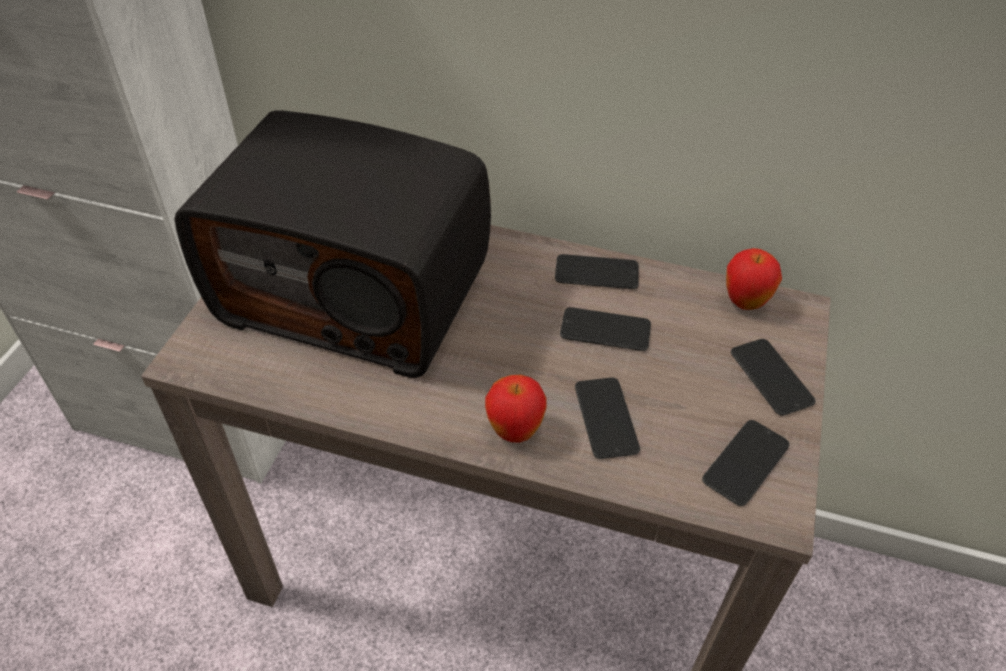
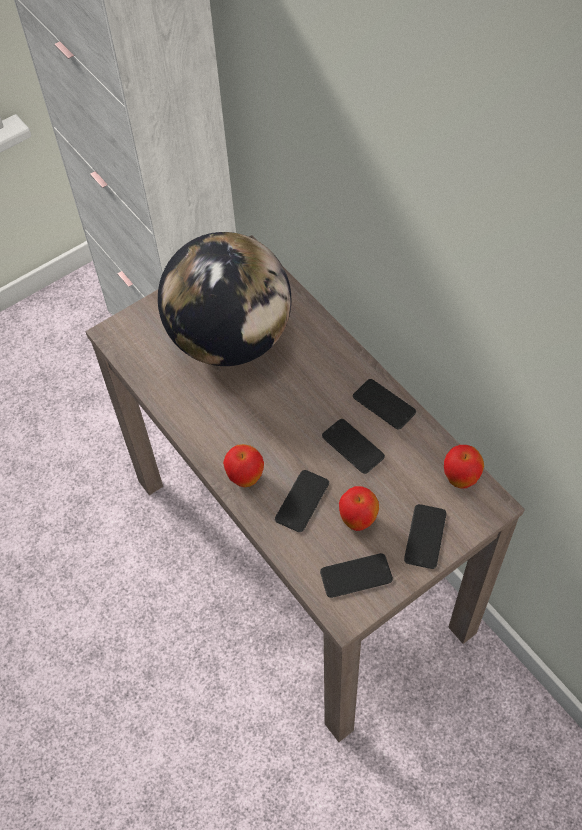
camera: 40 degrees right, 10 degrees up
(356, 292) = (230, 339): radio -> globe
(687, 402) = (358, 520): none -> apple

